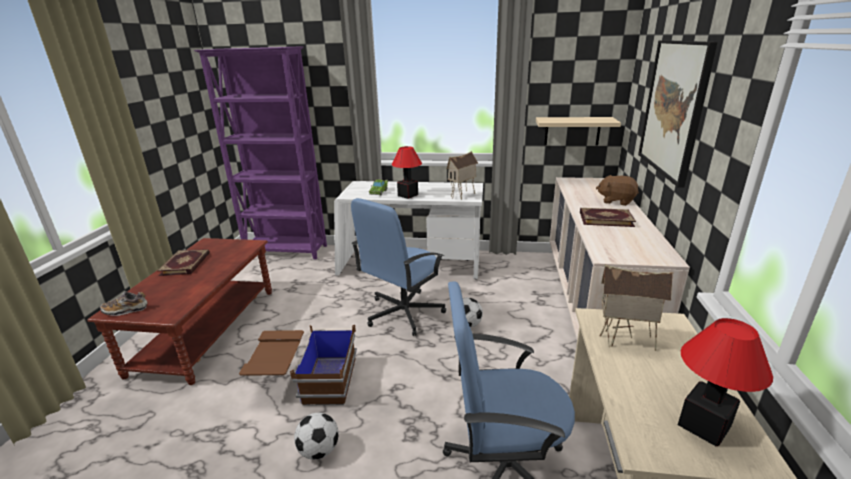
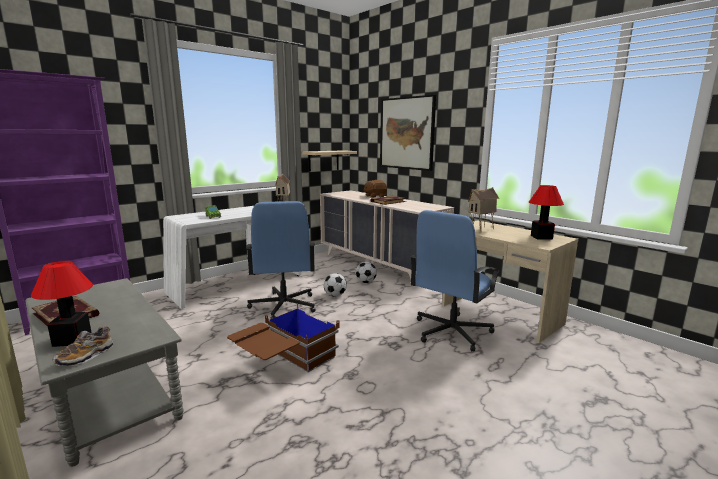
camera: 50 degrees left, 10 degrees down
(206, 330) = (108, 390): brown coffee table -> grey coffee table
(319, 450) = (361, 380): football -> football (365, 282)
(408, 195) = (243, 214): table lamp -> table lamp (73, 339)

